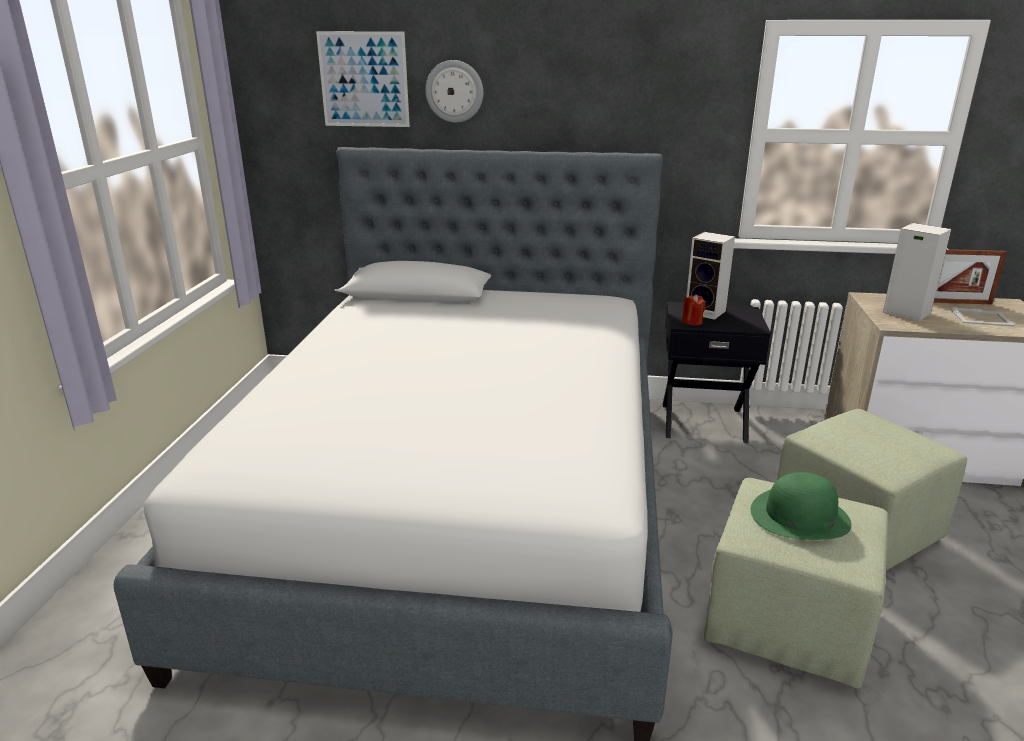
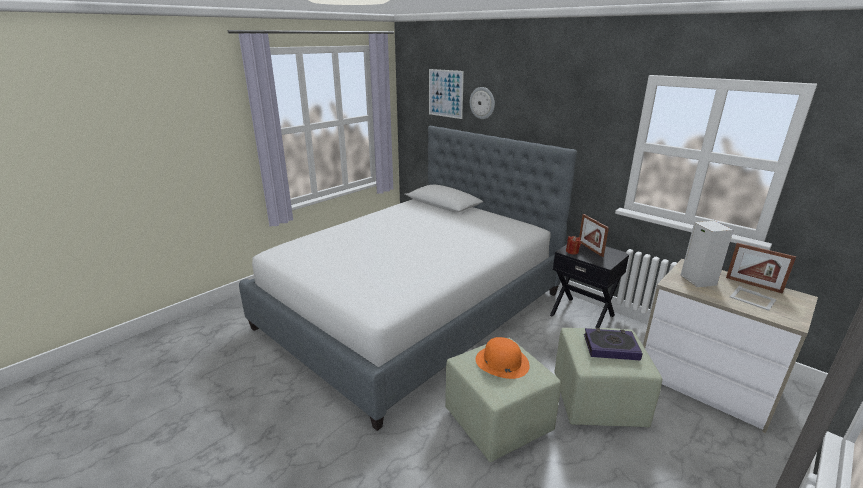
camera: 35 degrees right, 0 degrees up
(707, 312) = (590, 249): speaker -> picture frame
(799, 516) = (501, 362): green hat -> orange hat
(878, 439) = (611, 347): none -> book

